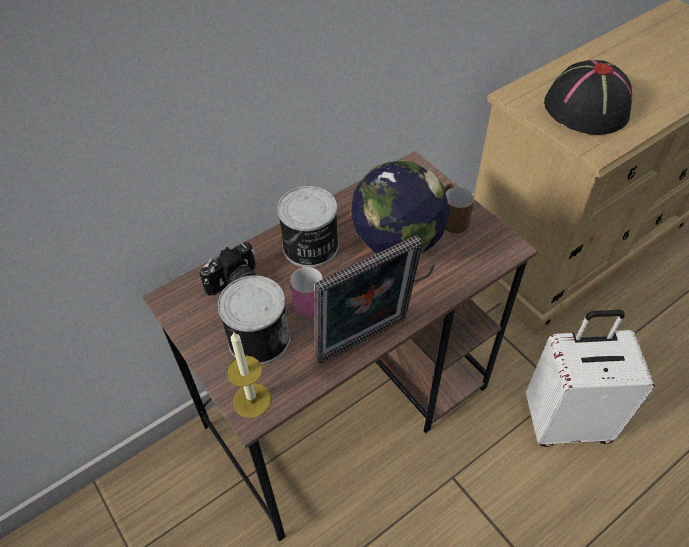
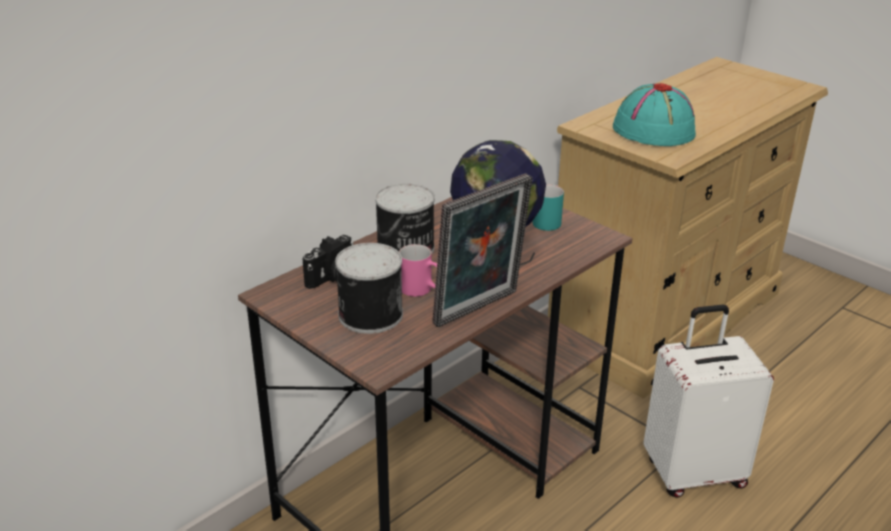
camera: 10 degrees left, 20 degrees down
(252, 400) = (375, 357): candle -> none
(452, 217) = (543, 220): brown mug -> turquoise mug
(585, 108) = (653, 130): black hat -> turquoise hat

